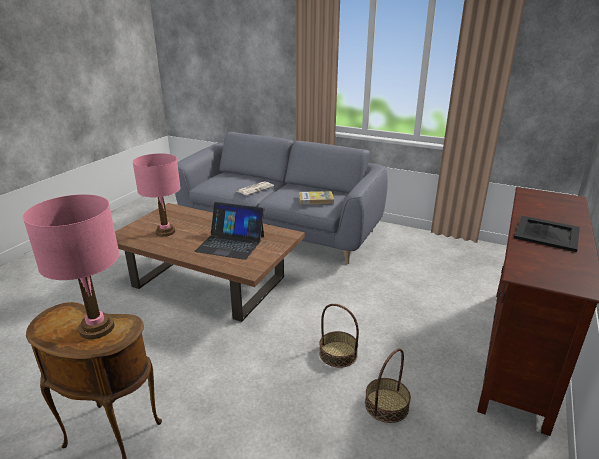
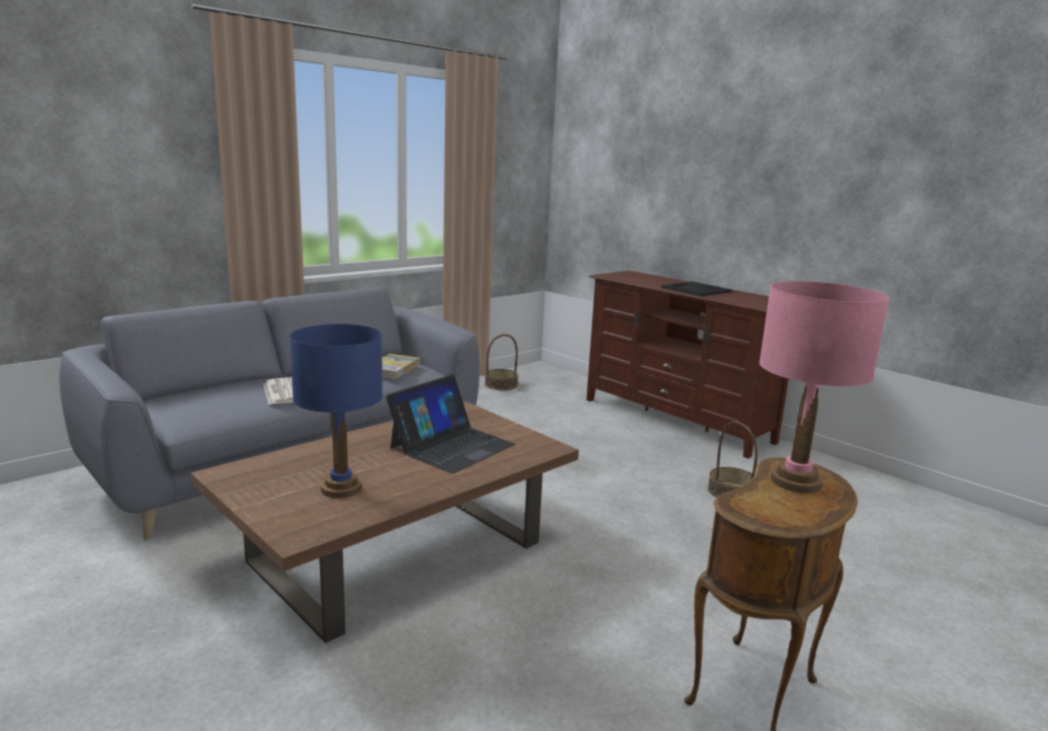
camera: 70 degrees left, 10 degrees down
(165, 232) = (341, 488): pink table lamp -> blue table lamp
(338, 354) = (642, 495): basket -> basket (501, 385)

